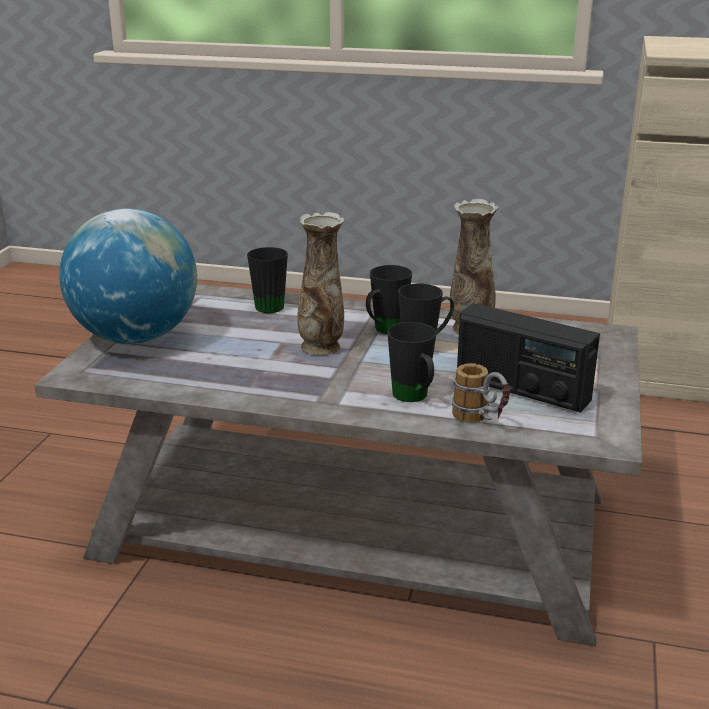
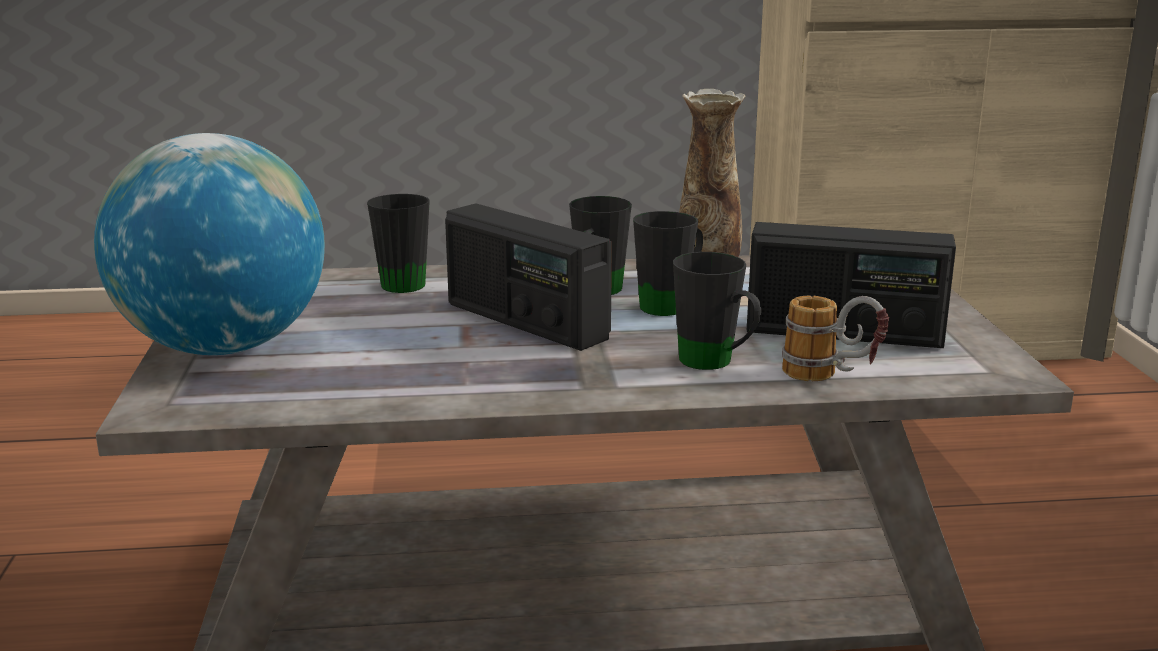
camera: 20 degrees left, 5 degrees down
(322, 347) = (525, 322): vase -> radio

